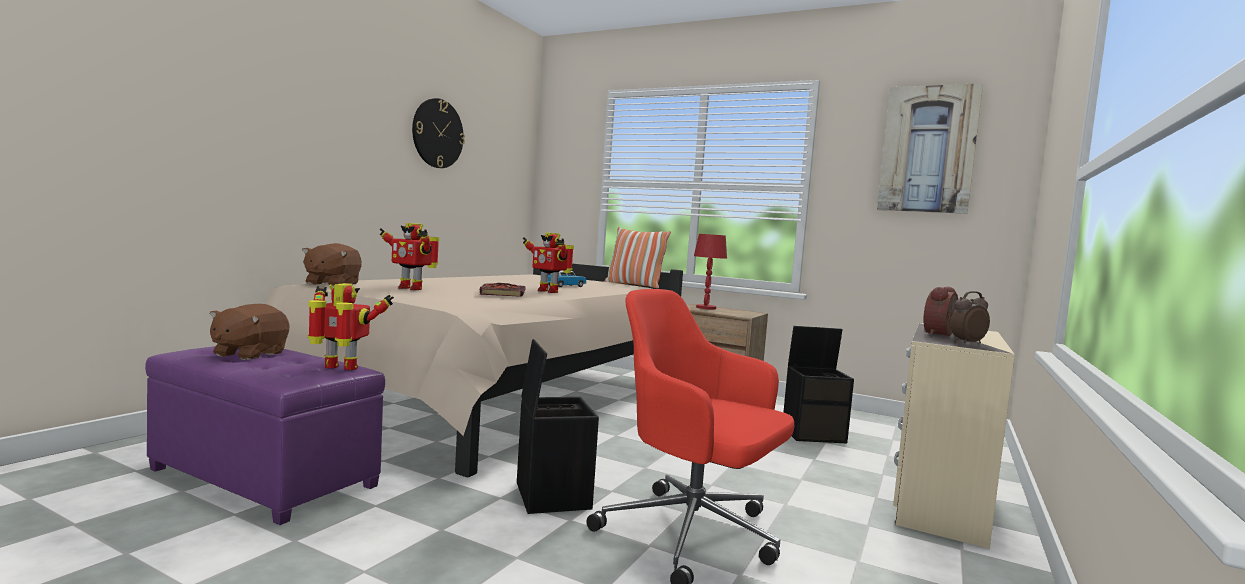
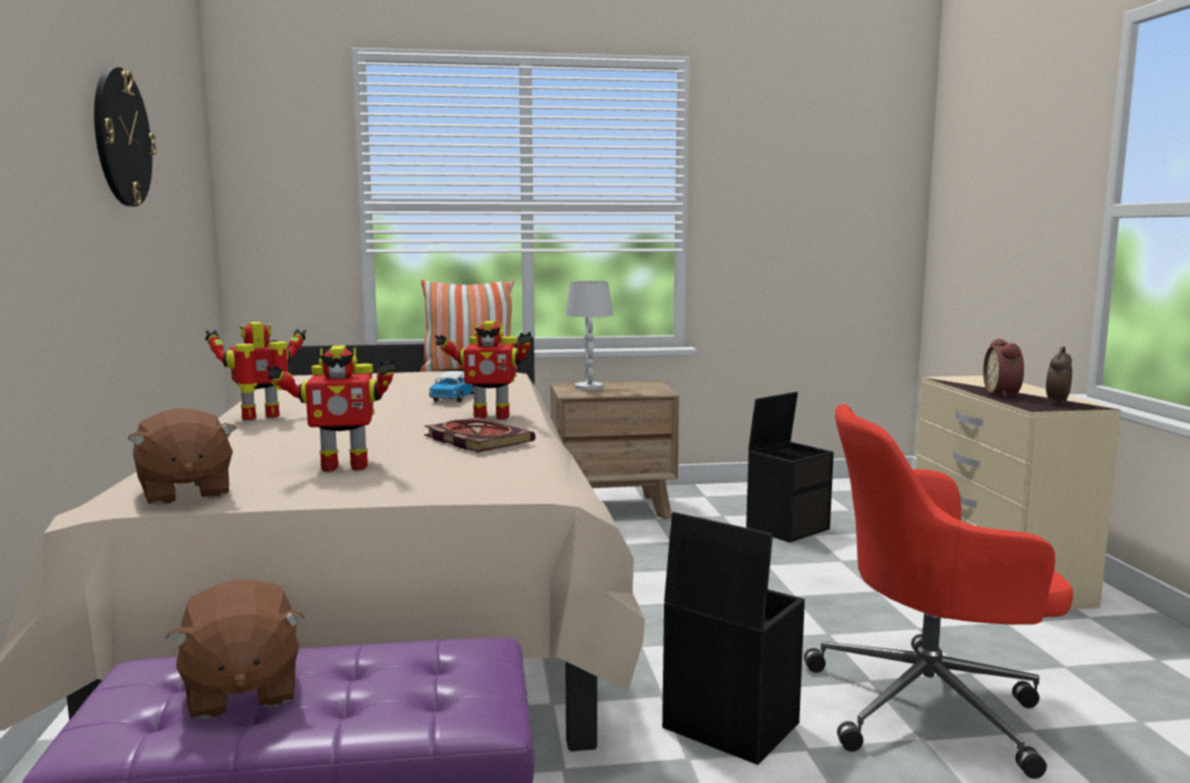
camera: 35 degrees left, 5 degrees up
(341, 368) = (470, 656): toy robot -> toy robot (262, 417)
(706, 308) = (589, 387): red table lamp -> white table lamp
(928, 149) = (822, 155): picture -> none

